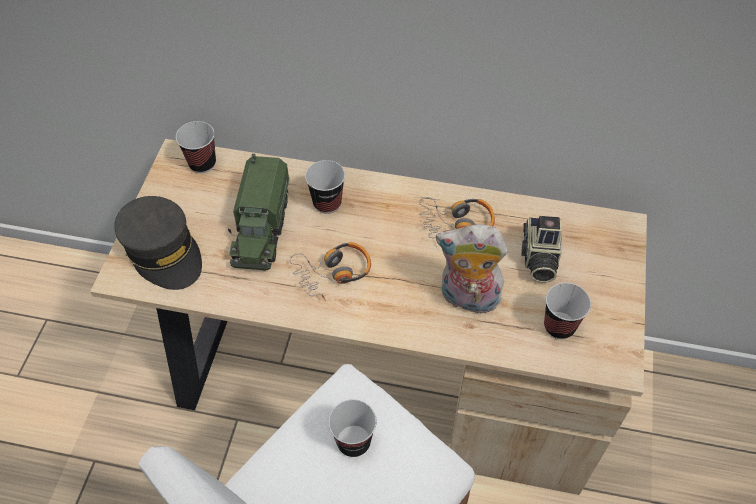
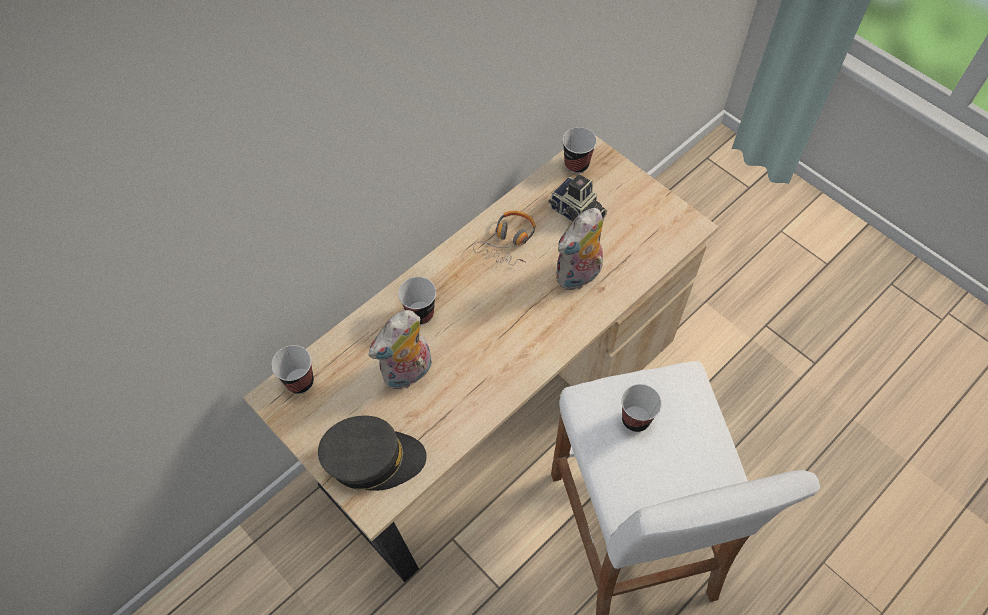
camera: 55 degrees left, 5 degrees up
(261, 228) = (408, 374): toy truck -> plush toy
(333, 273) = (492, 347): headphones -> none
(559, 326) = (639, 238): cup -> cup (576, 164)

